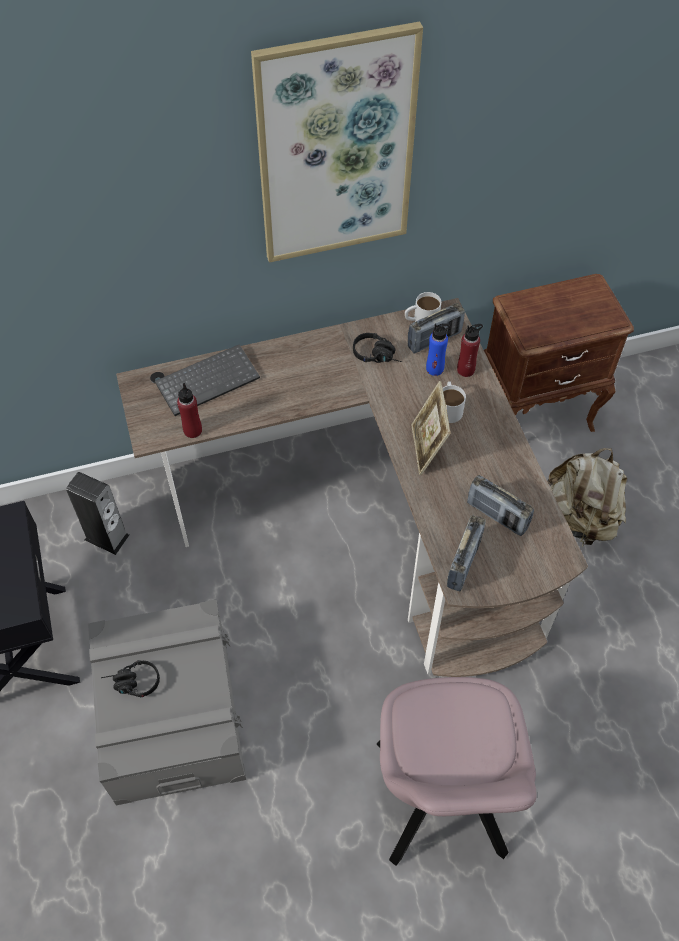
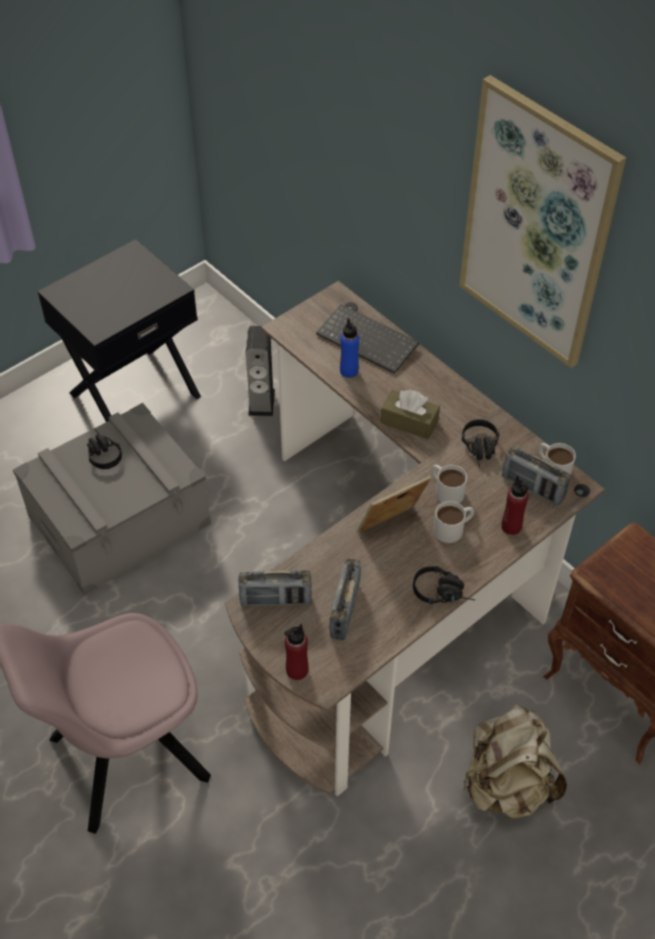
camera: 65 degrees right, 5 degrees down
(192, 430) = (309, 352): red bottle -> red bottle (297, 670)
(320, 390) = (409, 421): none -> brown tissue box
(407, 396) = (445, 490): none -> white mug
(435, 369) = (495, 500): blue bottle -> blue bottle (349, 371)
(509, 440) = (443, 592): none -> black headphones

